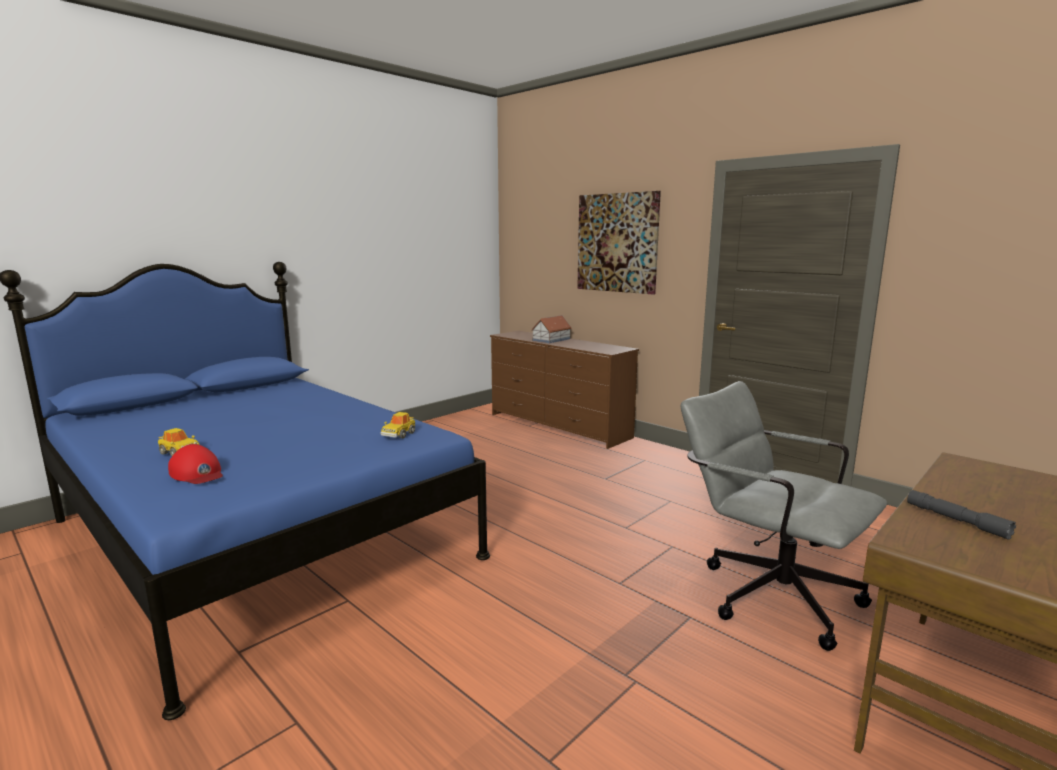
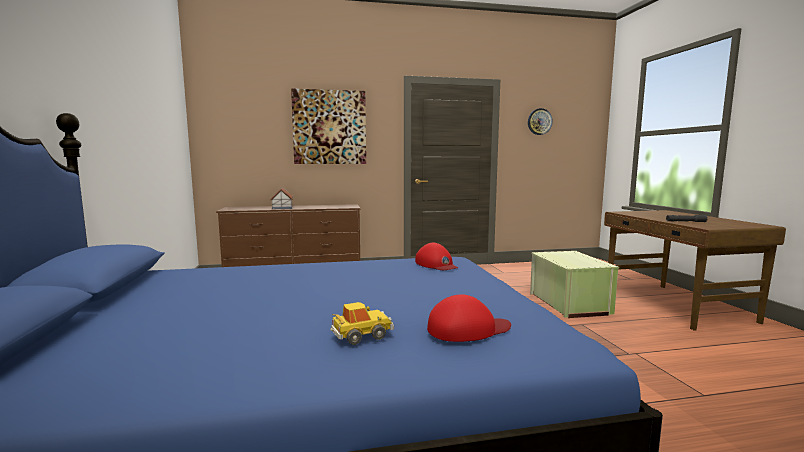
camera: 55 degrees left, 5 degrees down
(399, 434) = (436, 264): toy car -> red cap
(766, 591) = (568, 303): grey office chair -> green storage box
(997, 226) = (539, 121): none -> wall clock

